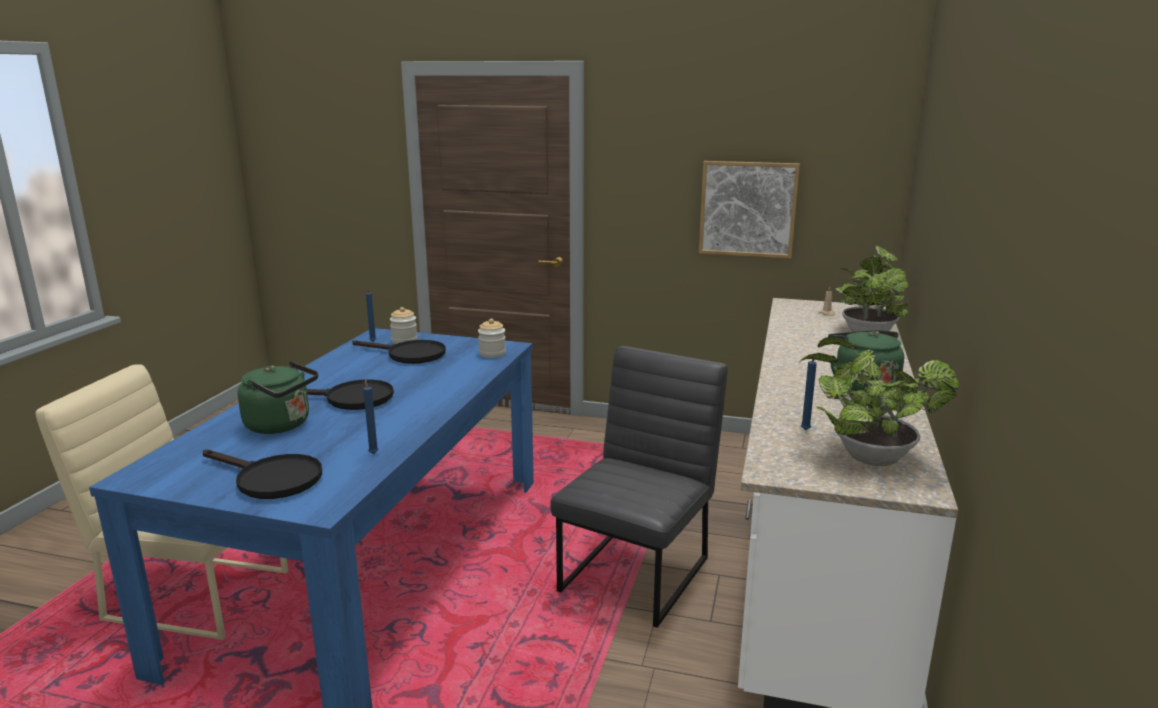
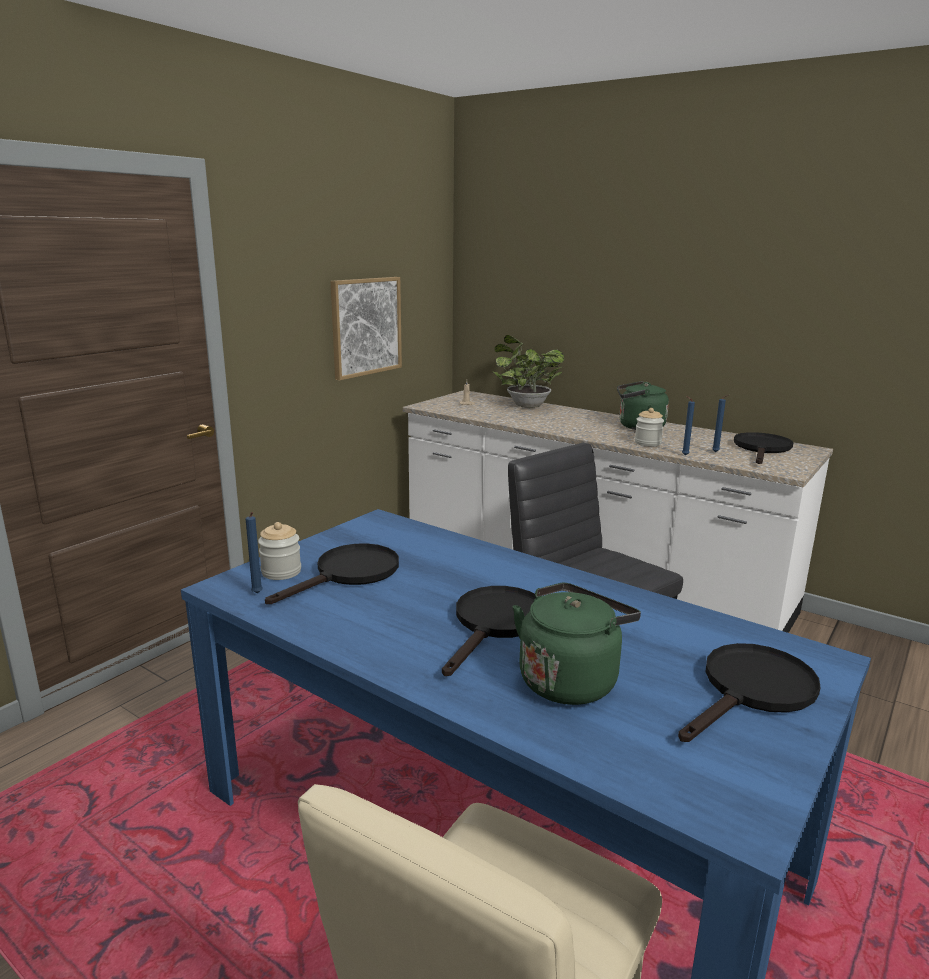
camera: 70 degrees left, 0 degrees up
(373, 453) = (681, 621): blue candle -> blue candle (684, 455)
(492, 353) = (396, 530): jar -> jar (647, 443)
(866, 457) = (762, 449): potted plant -> black frying pan

